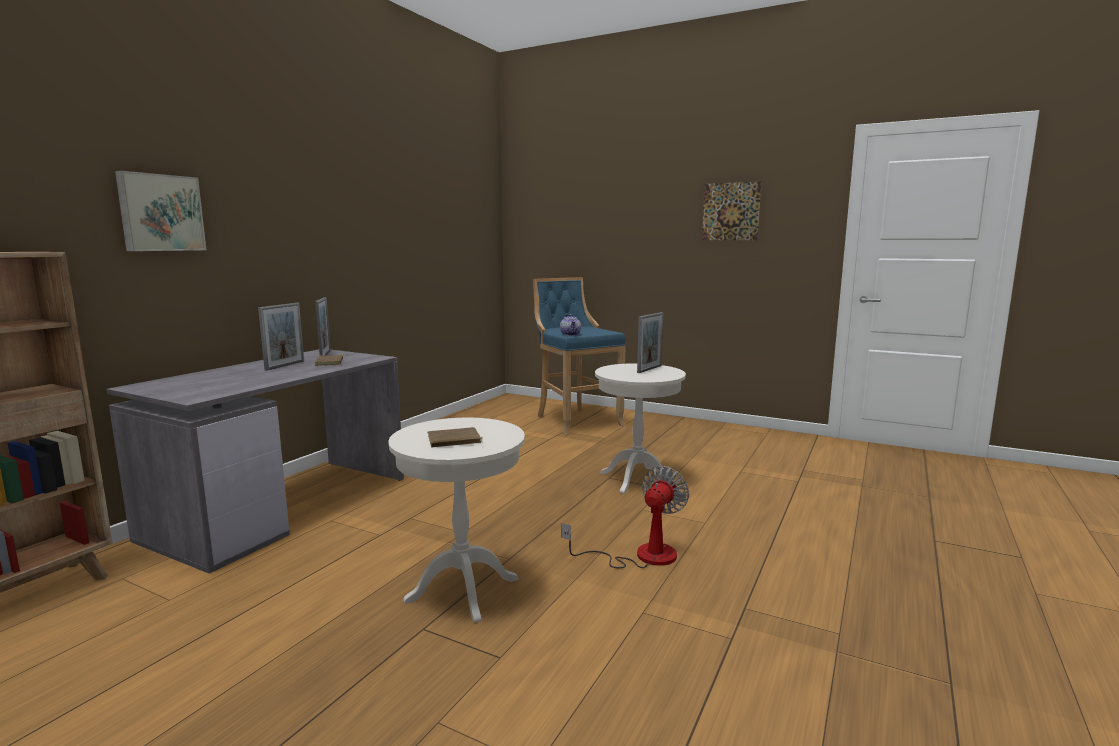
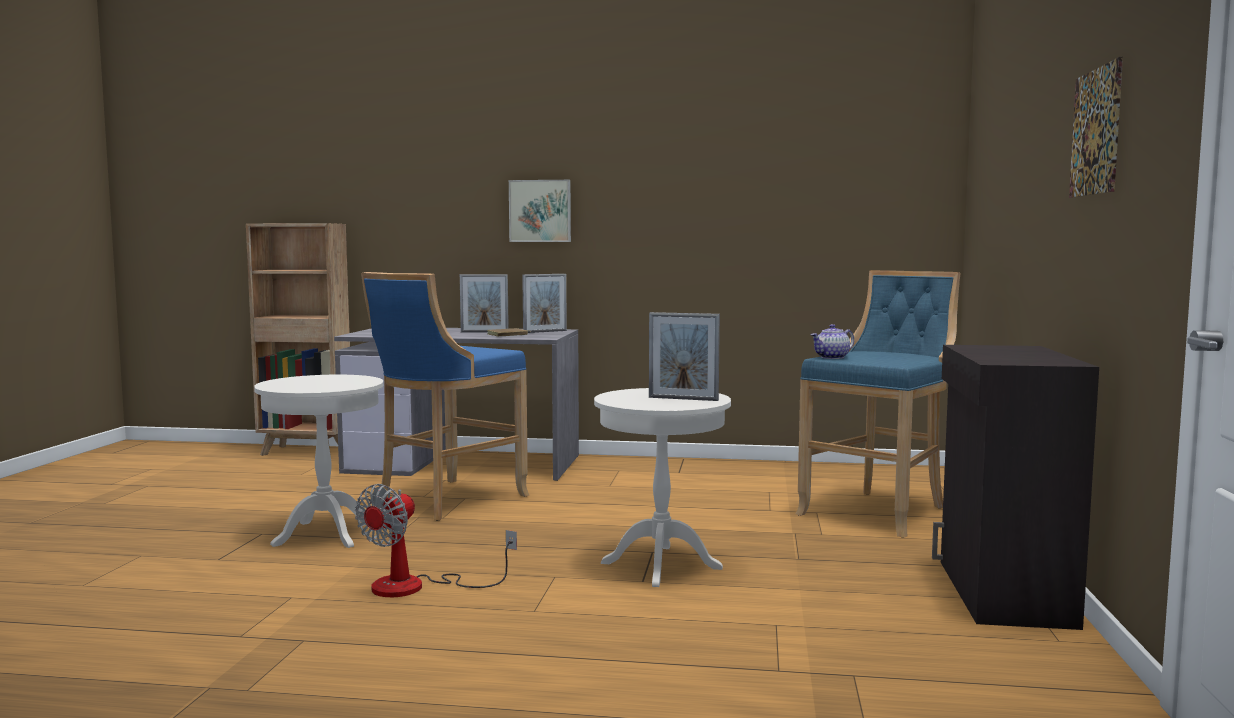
camera: 70 degrees right, 5 degrees down
(160, 213) = (437, 194): picture -> picture (540, 211)
(412, 526) = (446, 502): none -> blue stool
(454, 441) = (300, 383): brown book -> none
(641, 556) = (417, 586): fan -> fan turned 105 degrees clockwise
(710, 428) = (1001, 593): none -> black cabinet

